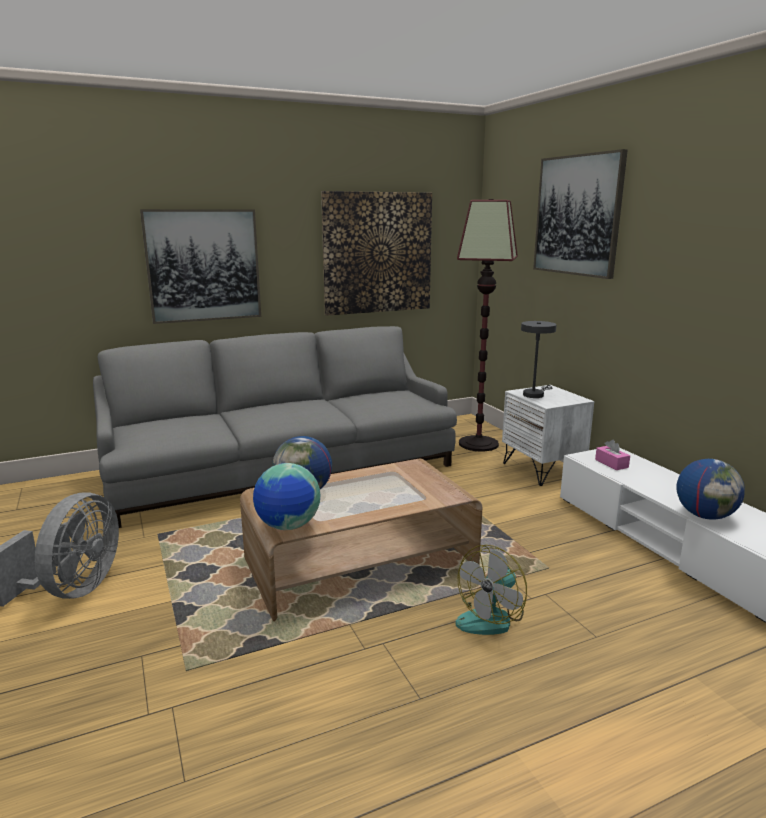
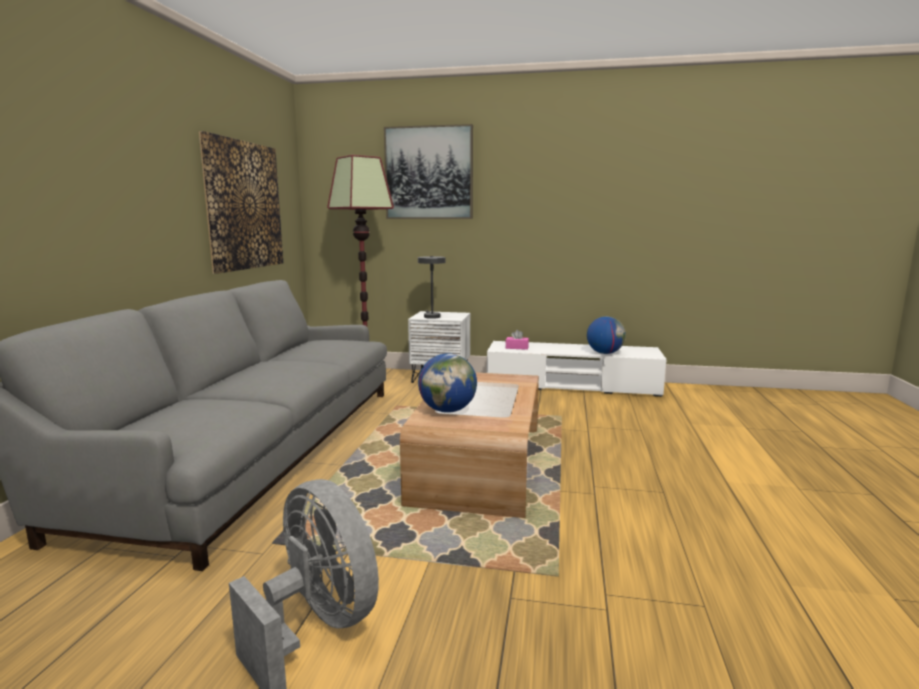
camera: 55 degrees left, 5 degrees down
(203, 265) = (97, 210): picture -> none
(288, 526) = (504, 426): globe -> none
(491, 617) = (597, 447): fan -> none

